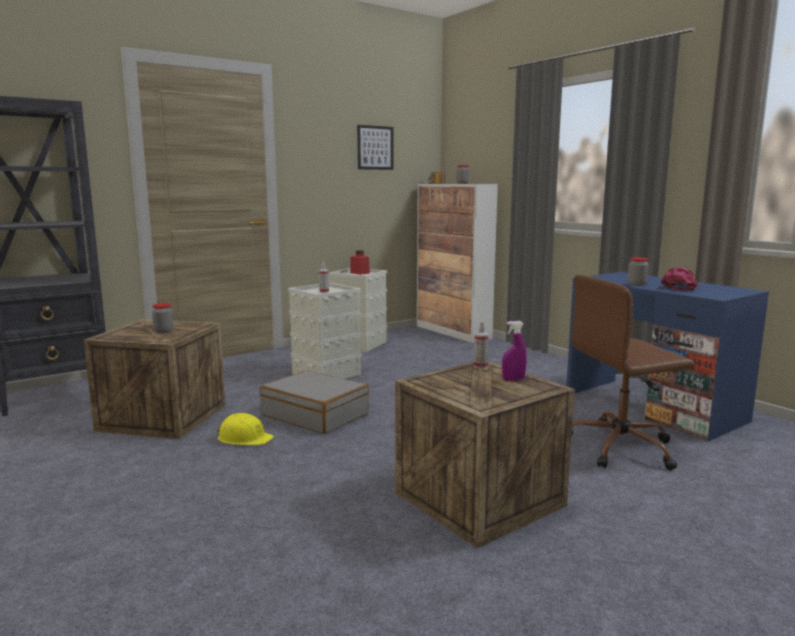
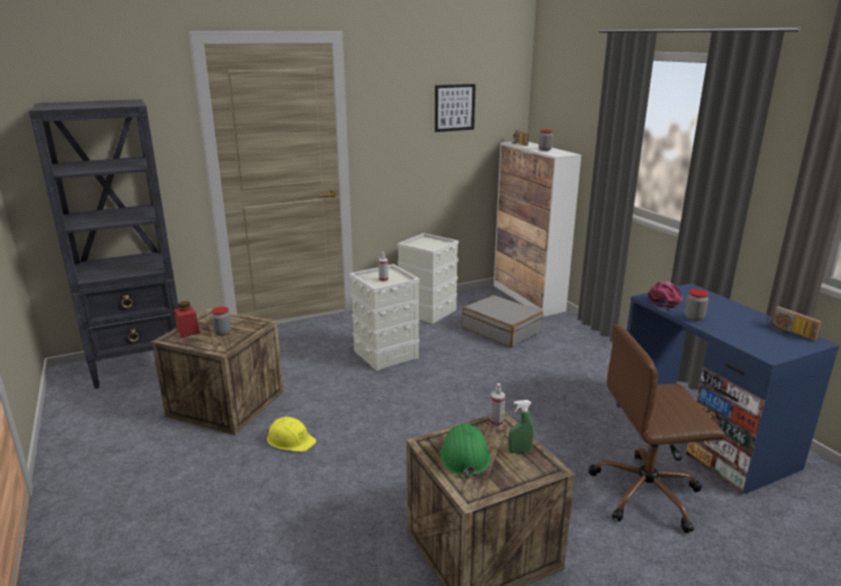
camera: 10 degrees right, 10 degrees up
(315, 414) = (361, 413): grey suitcase -> grey suitcase (501, 330)
(359, 273) = (431, 242): red jar -> red jar (188, 331)
(460, 385) = (464, 455): none -> green hard hat
(513, 379) = (519, 451): purple spray bottle -> green spray bottle
(679, 287) = (738, 328): pink cap -> pink cap (665, 300)
(723, 287) = (789, 332): none -> radio

